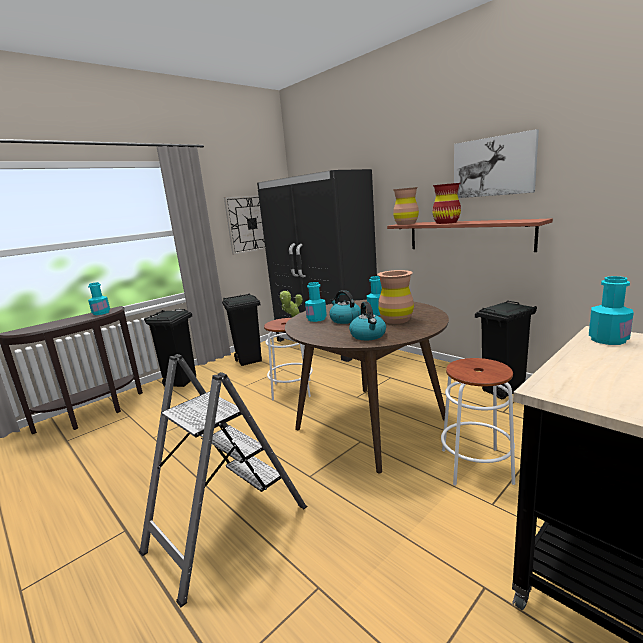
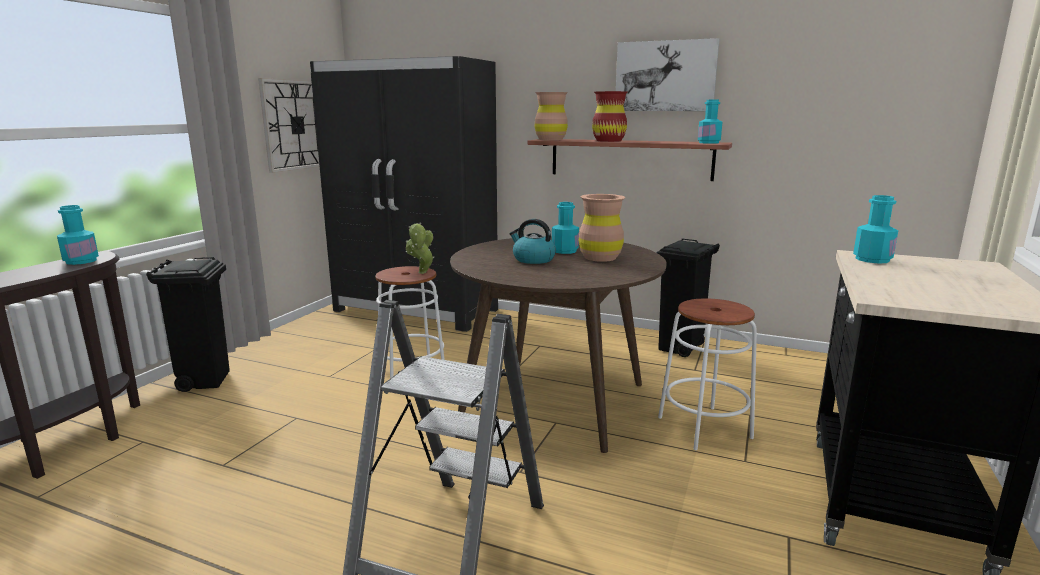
camera: 25 degrees left, 0 degrees up
(249, 360) = (308, 341): black trash can -> none
(316, 319) = (491, 260): turquoise bottle -> turquoise bottle (708, 143)
(368, 336) = (590, 275): kettle -> none

